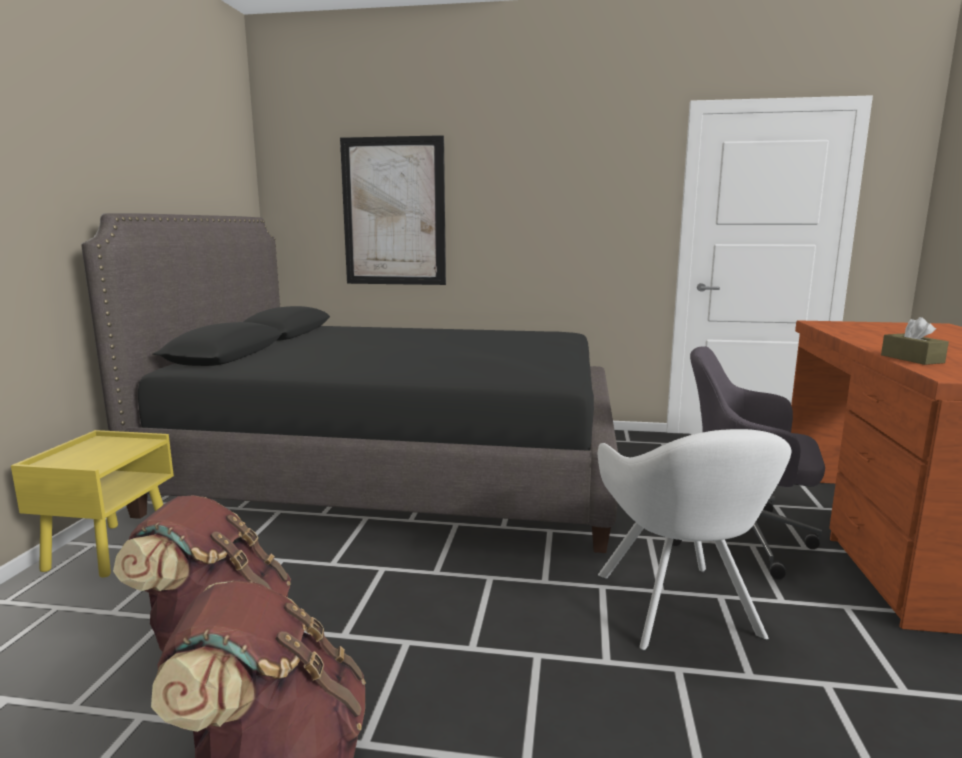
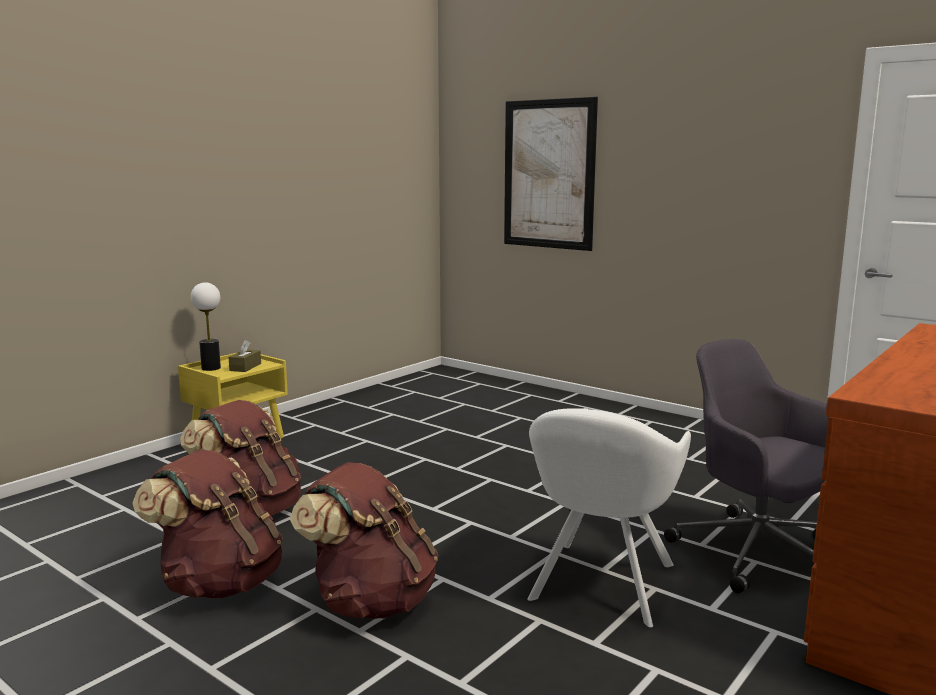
camera: 30 degrees right, 0 degrees up
(65, 460) = (210, 368): none -> table lamp
(400, 469) = (493, 428): black bed -> none
(495, 716) = (370, 601): none -> brown backpack
(912, 359) = (890, 375): brown tissue box -> brown tissue box (245, 367)

